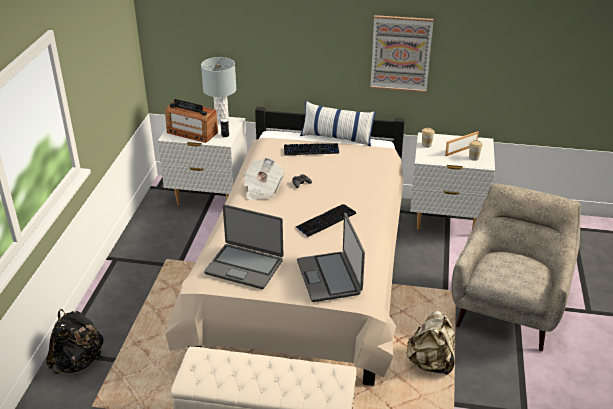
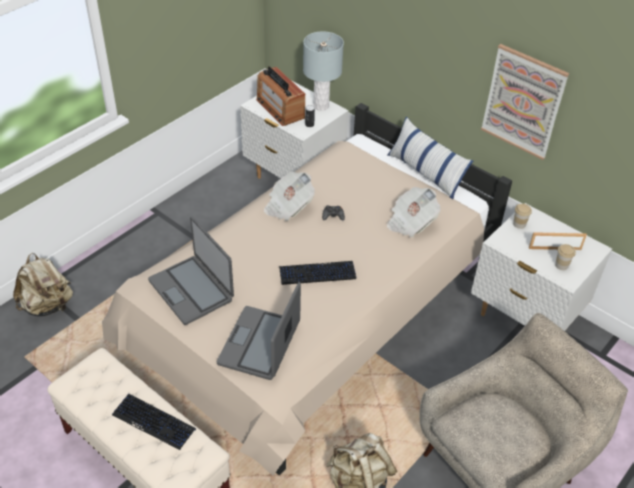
camera: 30 degrees right, 10 degrees up
(78, 362) = (48, 305): black backpack -> beige backpack
(311, 150) = (381, 178): keyboard -> keyboard (154, 422)
(357, 168) = (410, 222): none -> newspaper

